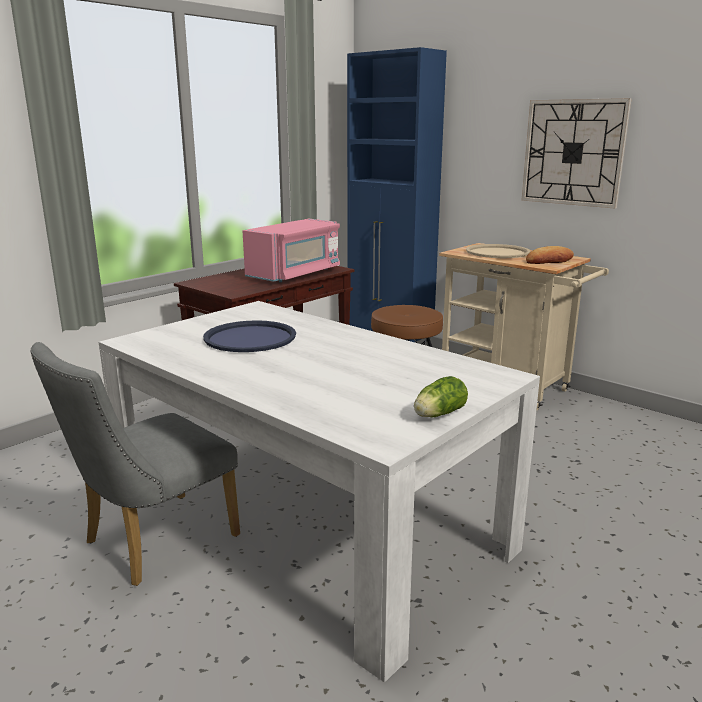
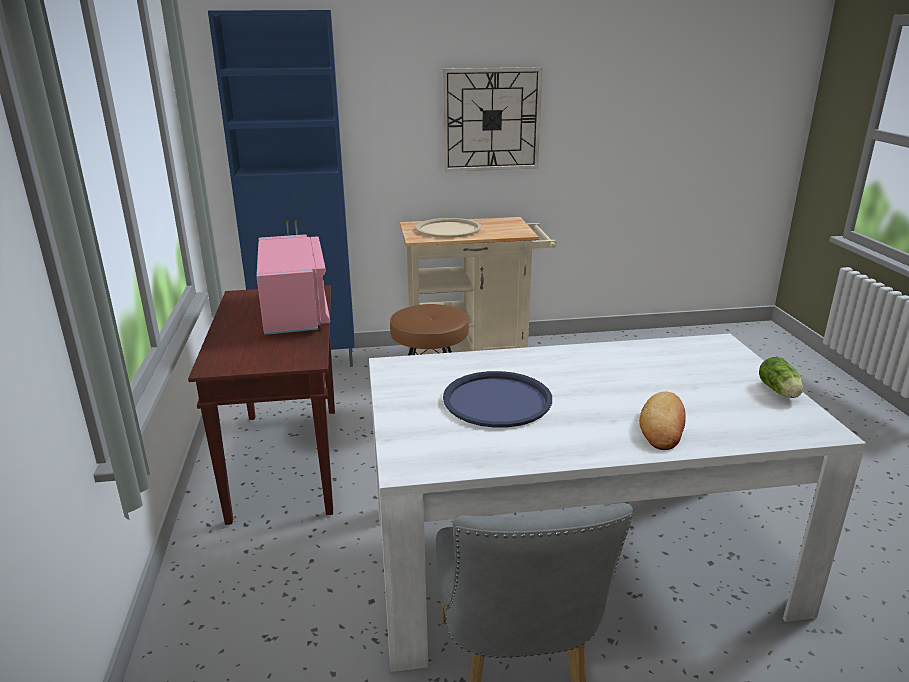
camera: 50 degrees left, 5 degrees up
(549, 261) = (507, 228): bread -> bread (663, 426)

